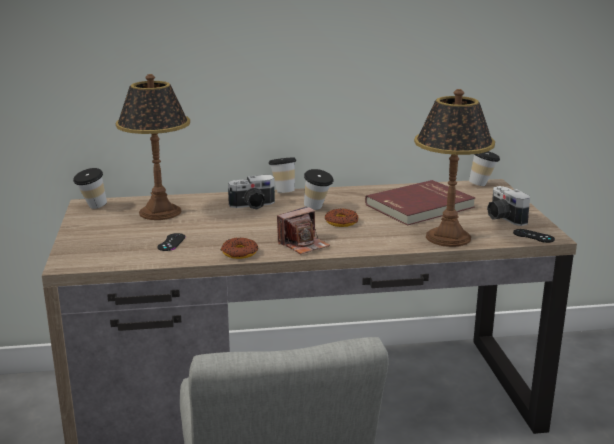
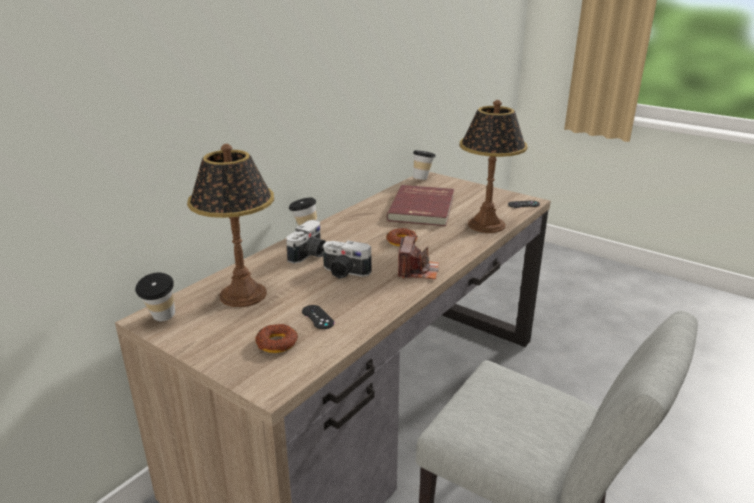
camera: 45 degrees left, 5 degrees up
(239, 253) = (390, 299): donut -> donut (277, 343)
(317, 208) = (362, 237): cup -> none
(503, 218) = (484, 198): camera -> camera (344, 272)

